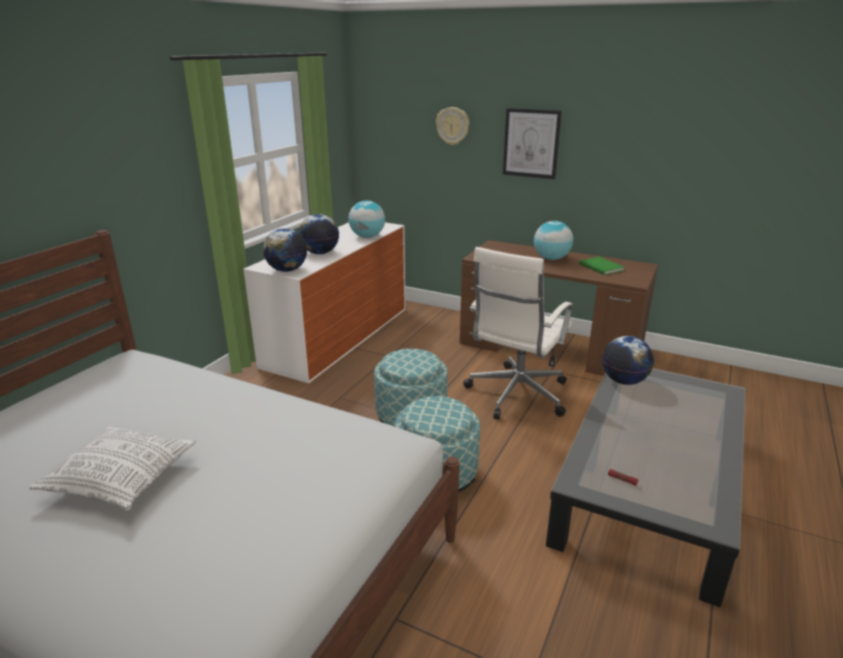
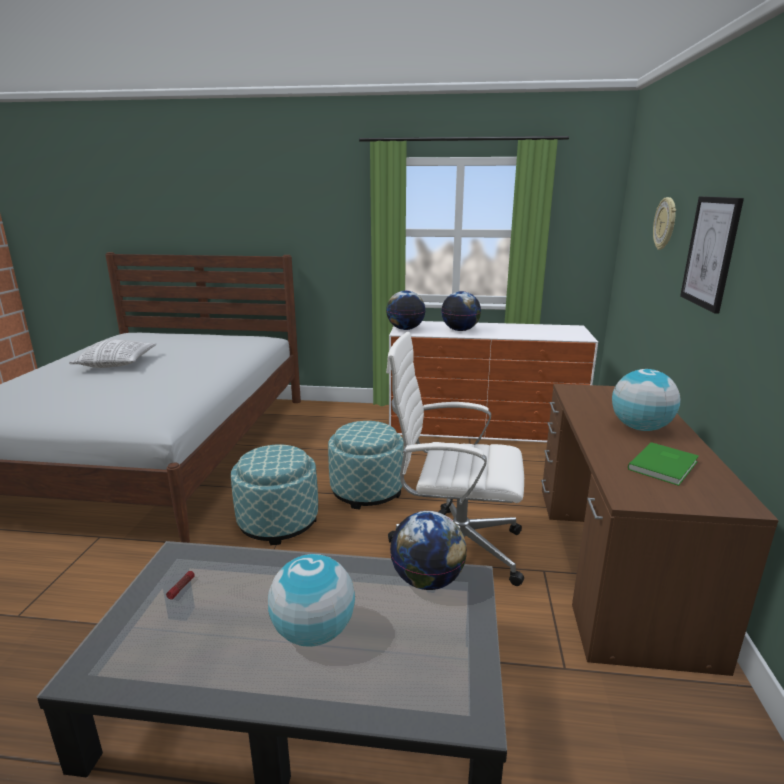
camera: 70 degrees right, 5 degrees down
(367, 237) = (531, 335): globe -> globe (314, 632)

